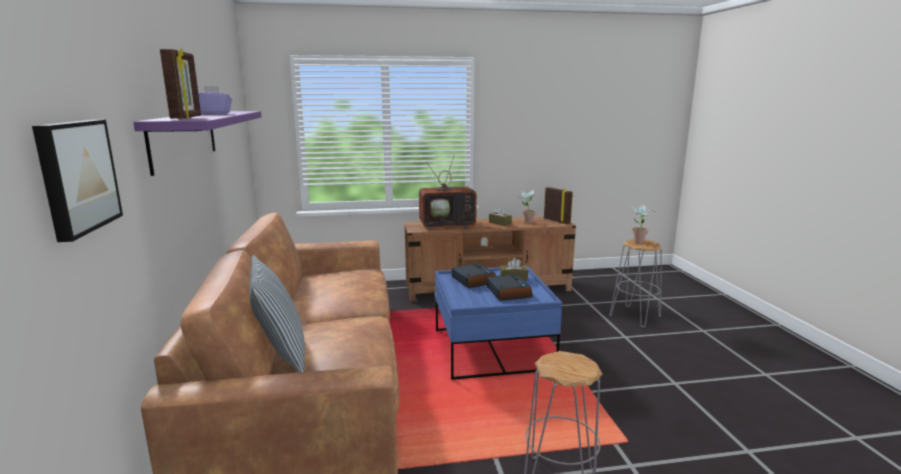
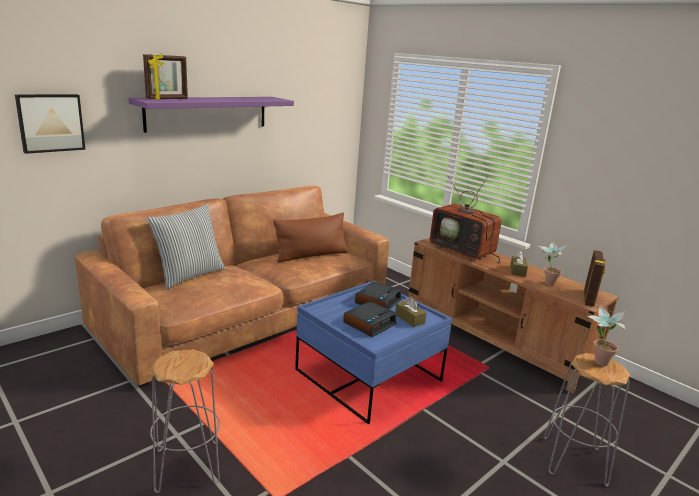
camera: 55 degrees right, 5 degrees up
(214, 113) = (235, 98): purple tissue box -> none
(336, 283) = (311, 255): none -> brown pillow

